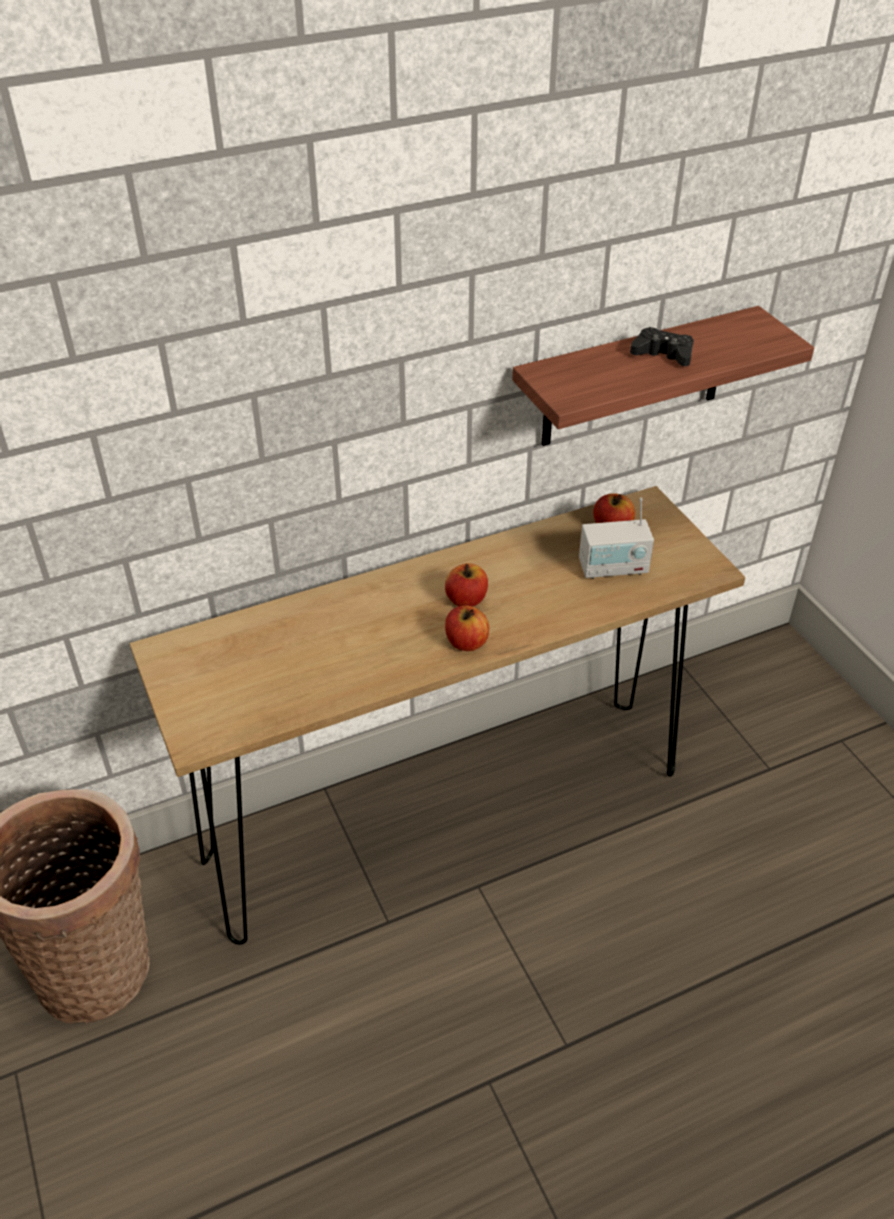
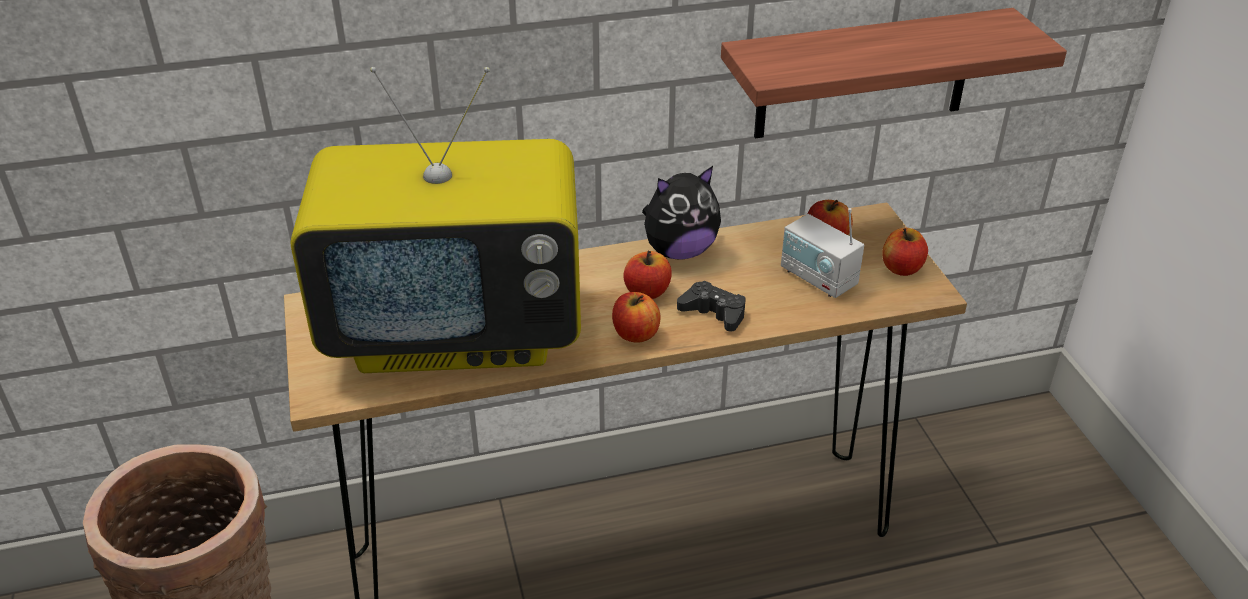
camera: 10 degrees right, 5 degrees down
(305, 660) = (458, 331): none -> television
(485, 555) = (679, 251): none -> plush toy
(613, 568) = (818, 278): radio -> radio turned 45 degrees clockwise
(663, 354) = (891, 44): black game controller -> black game controller (714, 313)
(683, 550) = (902, 268): none -> apple

